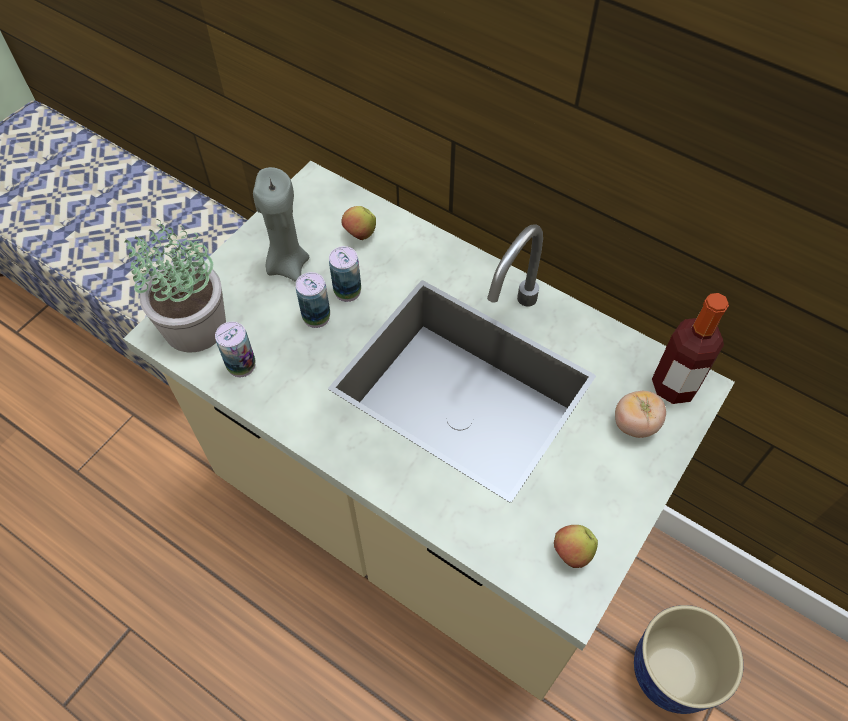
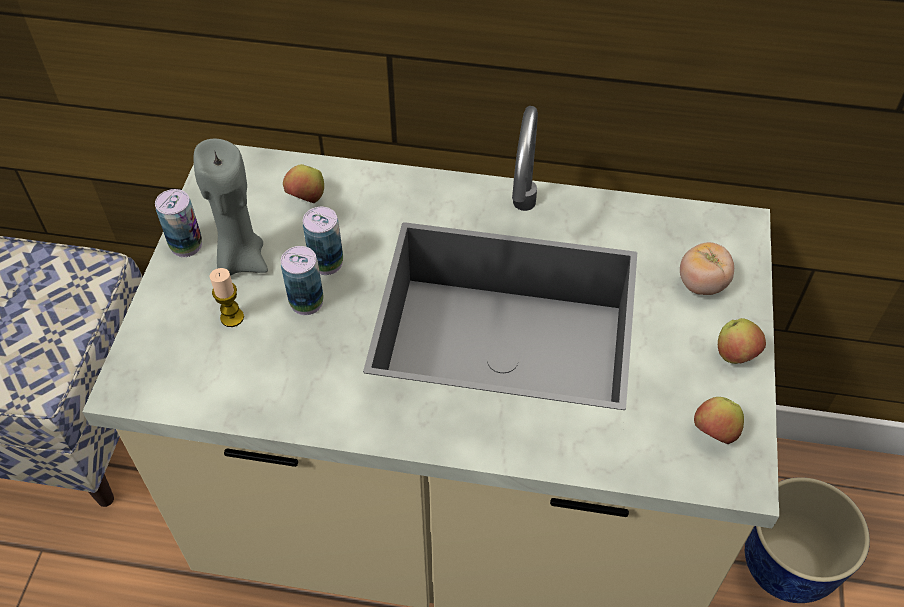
camera: 25 degrees left, 5 degrees down
(194, 327) = (166, 366): potted plant -> none
(241, 365) = (248, 386): can -> can (186, 245)
(257, 308) = (232, 317): none -> candle
(628, 496) = (735, 355): none -> apple
(674, 386) = (717, 234): bottle -> none

